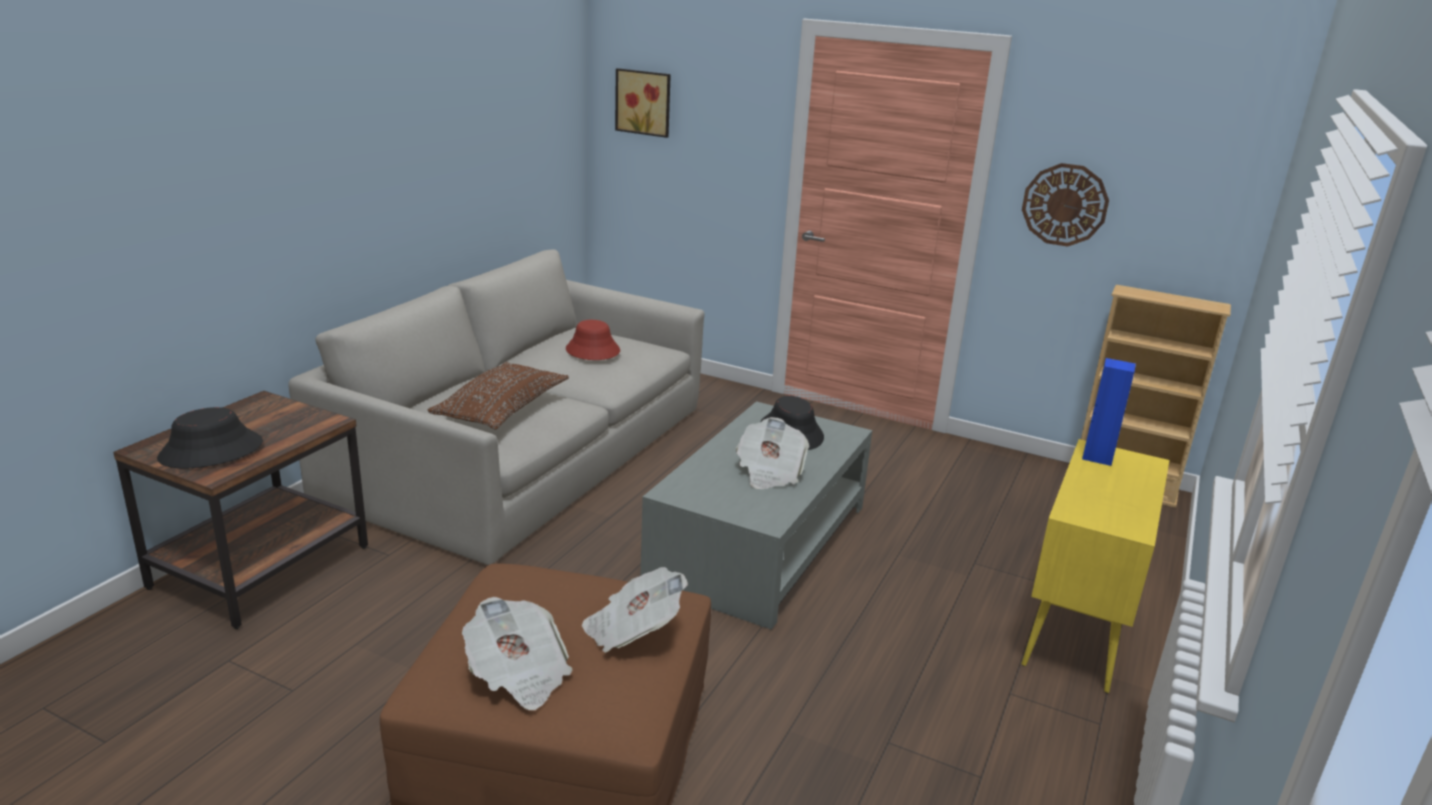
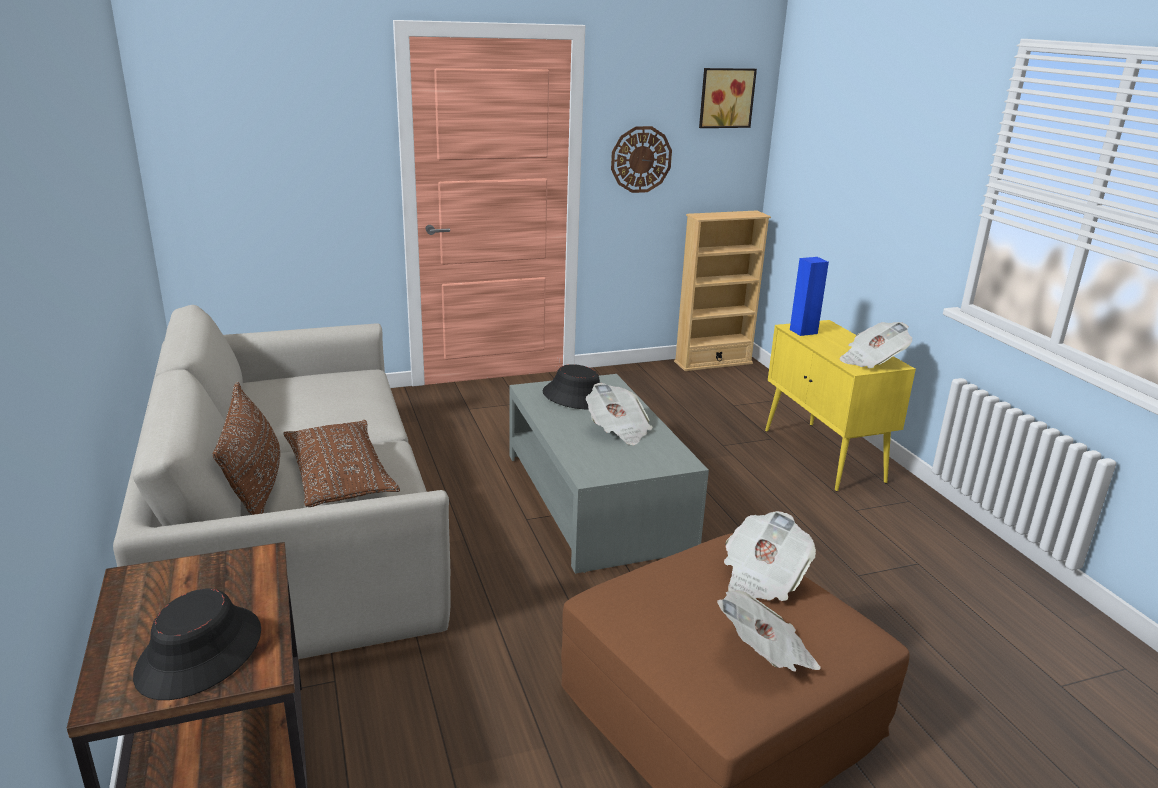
camera: 45 degrees left, 0 degrees up
(447, 394) = (255, 488): none -> brown pillow
(592, 350) = (312, 395): red hat -> none
(644, 102) = (217, 123): picture -> picture (725, 98)
(1111, 515) = (871, 361): none -> newspaper

